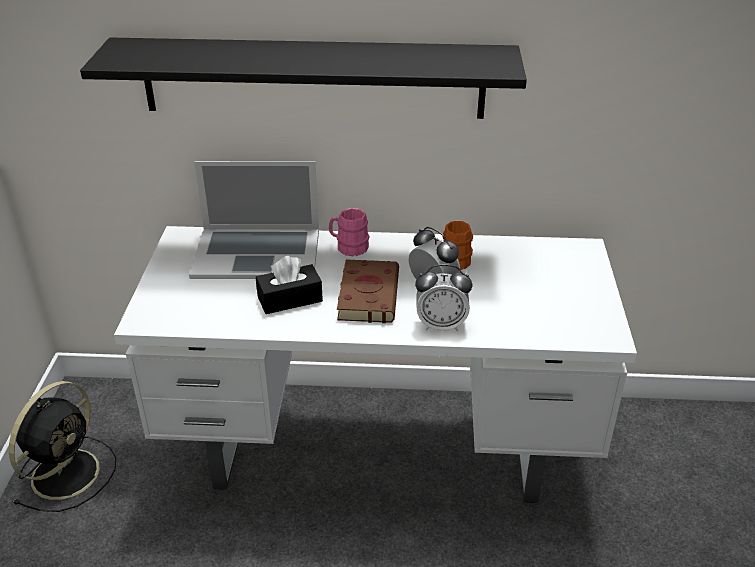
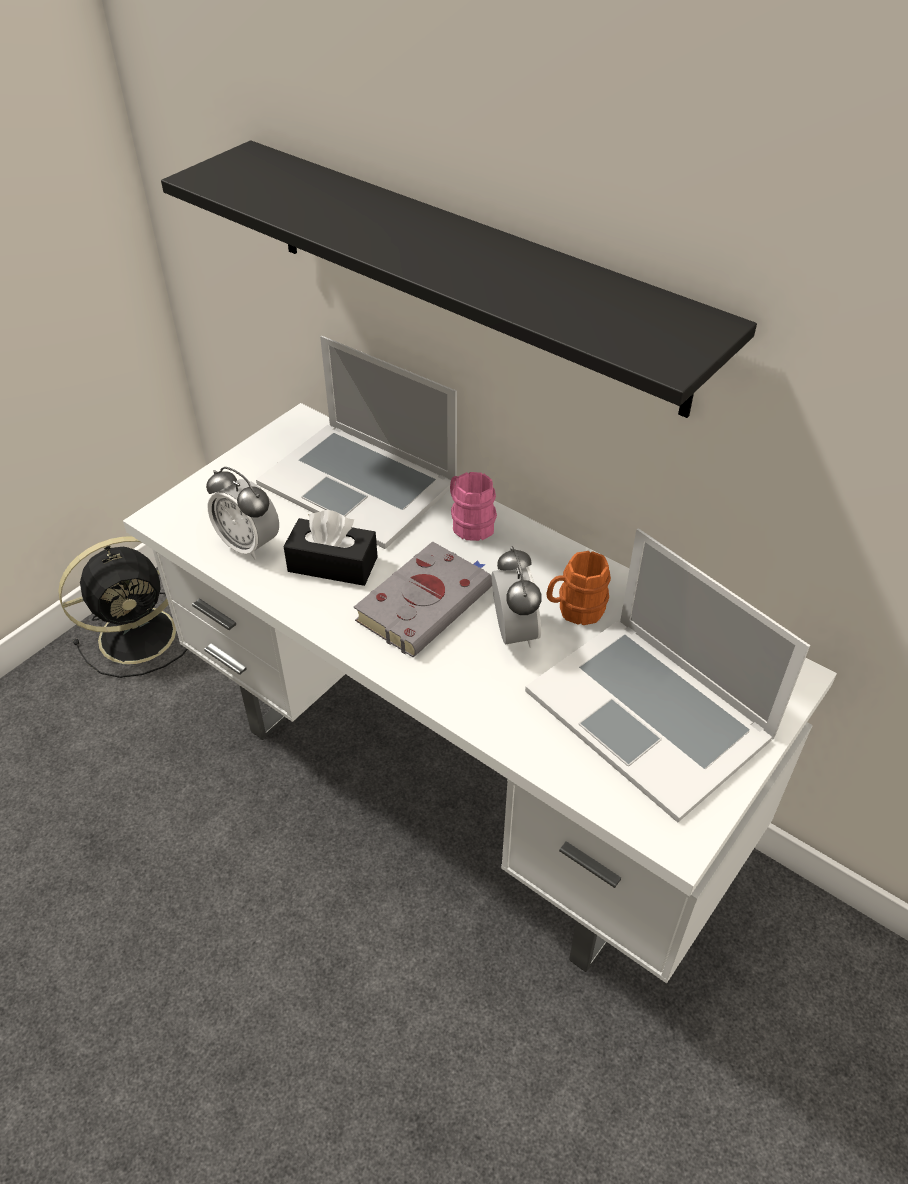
camera: 35 degrees right, 10 degrees up
(368, 294) = (426, 602): brown book -> grey book
(441, 325) = (469, 693): alarm clock -> alarm clock (249, 545)
(539, 292) = (649, 712): none -> laptop

